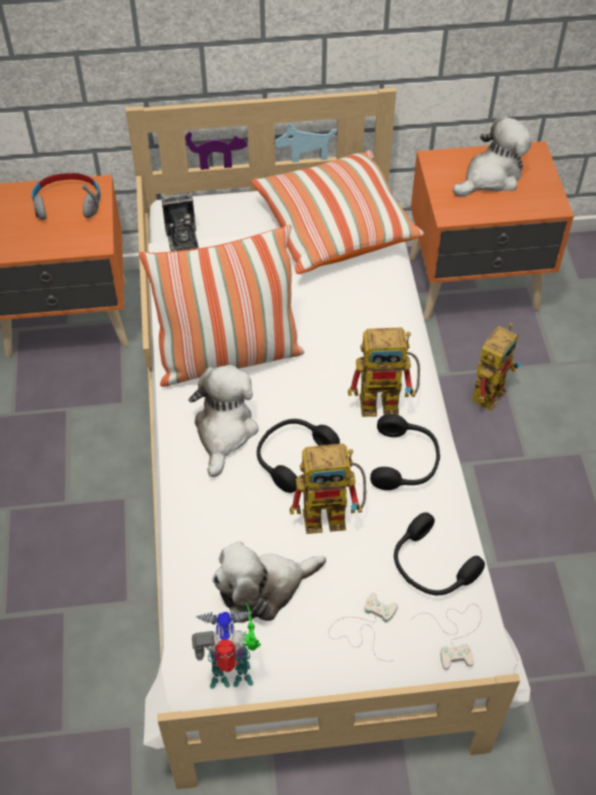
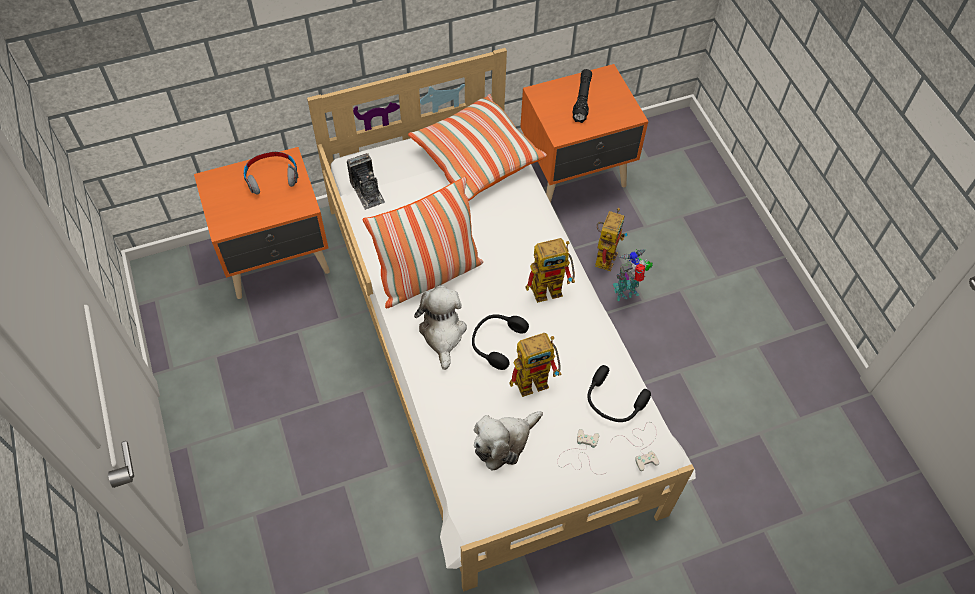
camera: 15 degrees left, 5 degrees up
(233, 675) = (500, 507): toy robot -> toy robot (627, 292)
(405, 462) = (576, 330): black headphones -> none
(491, 177) = (582, 100): plush toy -> black flashlight

